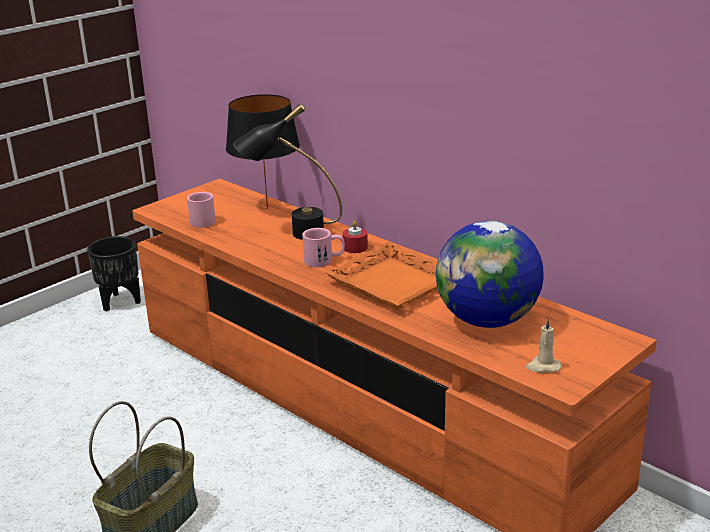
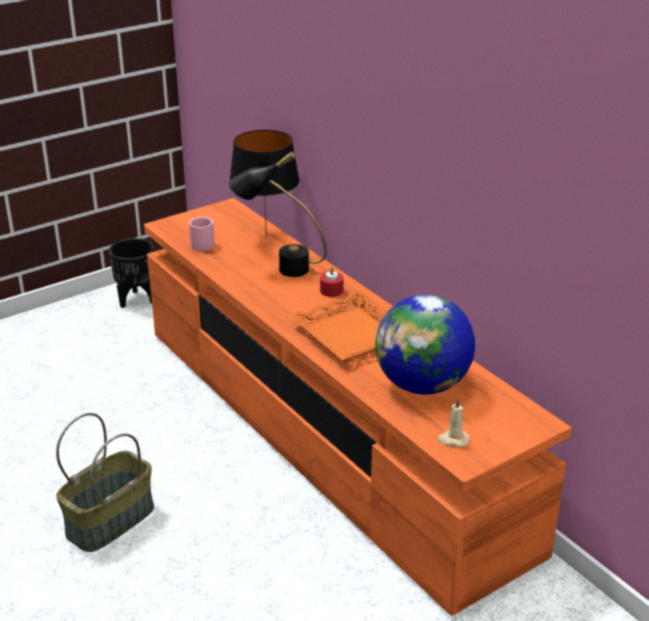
camera: 10 degrees right, 5 degrees up
(324, 260) = (298, 301): pink mug -> none

